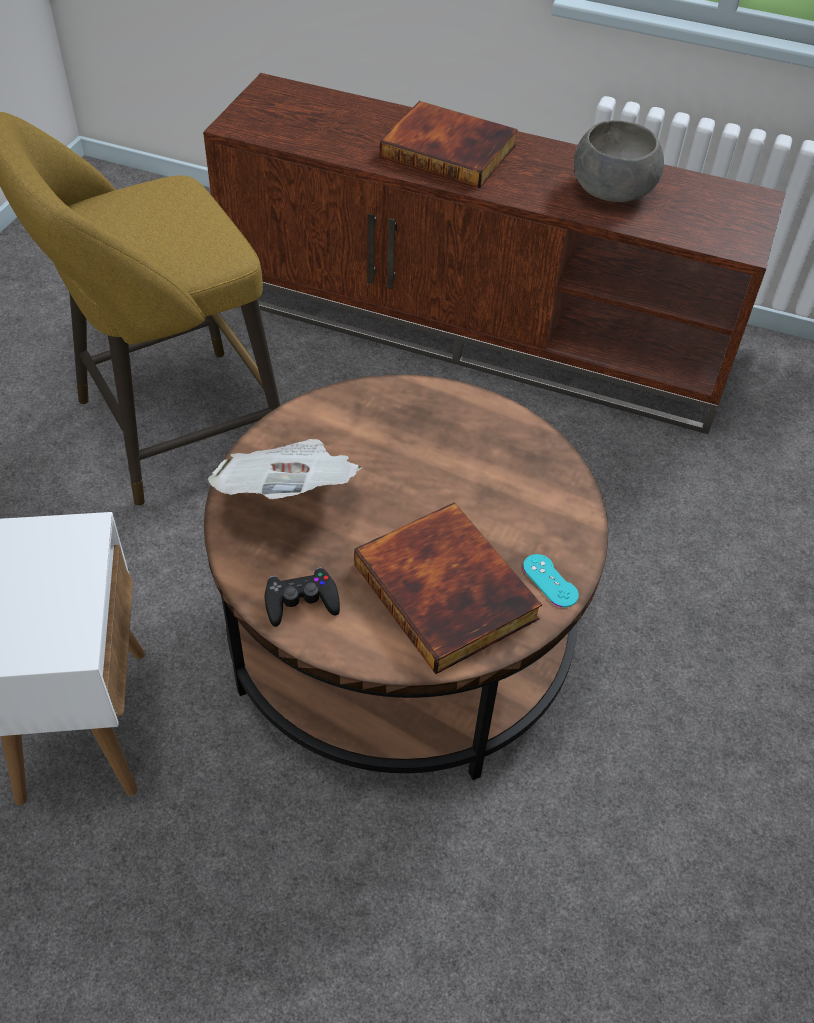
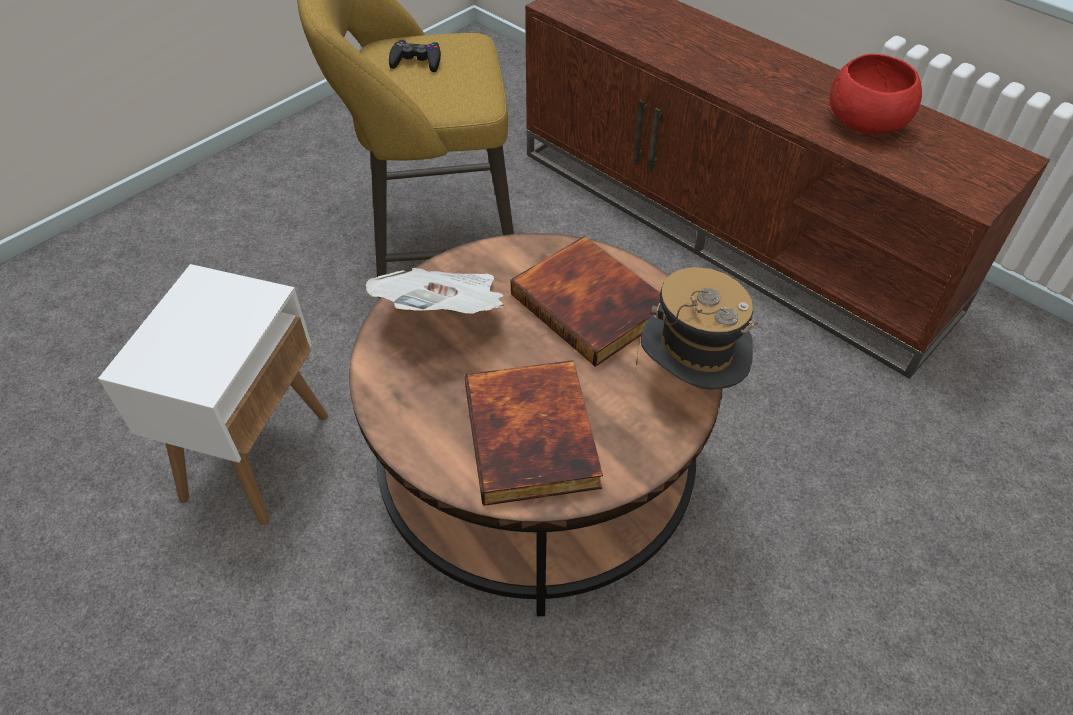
camera: 25 degrees right, 0 degrees up
(301, 601) = (405, 406): black game controller -> black game controller (416, 61)
(450, 150) = (728, 58): book -> book (592, 304)
(550, 581) = (631, 457): turquoise game controller -> none
(565, 492) = (688, 382): none -> hat
(611, 190) = (865, 121): grey bowl -> red bowl

